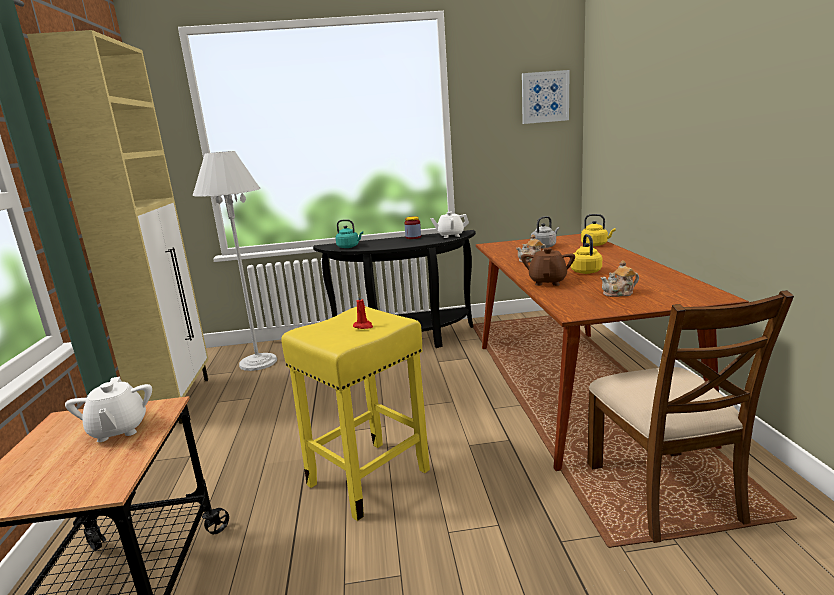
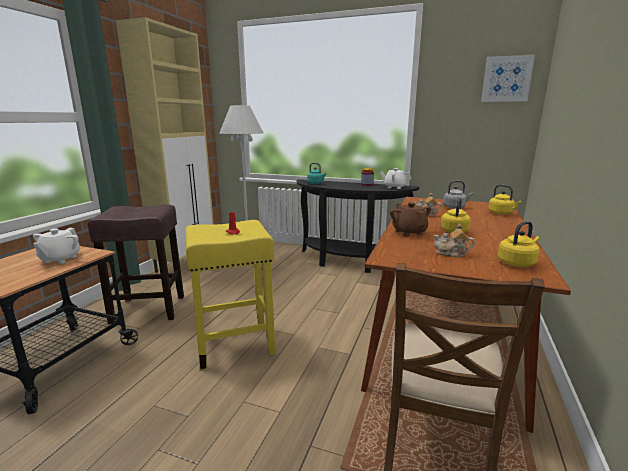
camera: 25 degrees right, 0 degrees up
(194, 478) = (150, 309): none -> brown stool
(547, 282) = (409, 232): brown teapot -> brown teapot turned 60 degrees counterclockwise
(681, 288) = (517, 263): none -> yellow kettle

